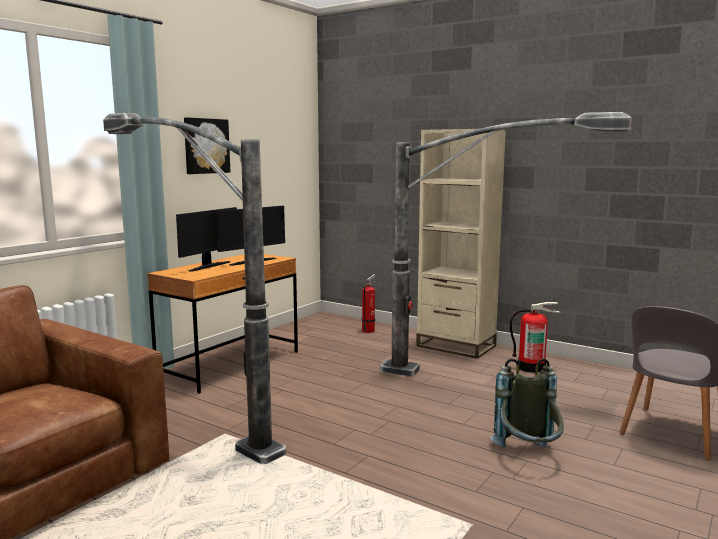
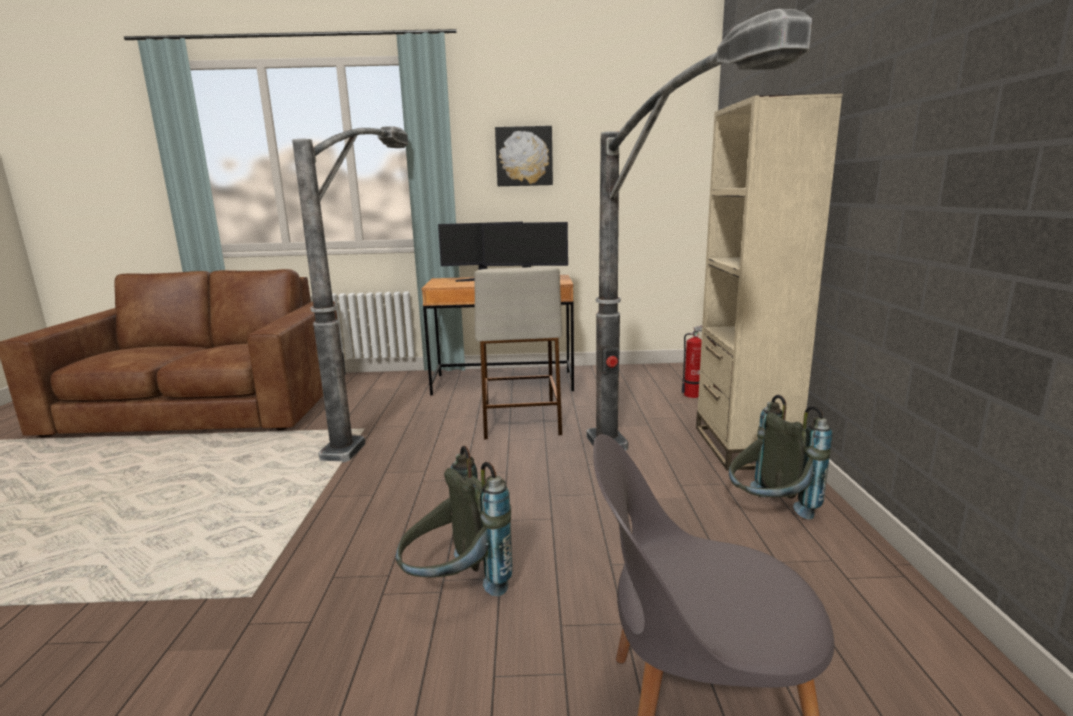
camera: 55 degrees right, 5 degrees up
(314, 379) = (520, 418): none -> beige stool
(531, 367) = (768, 513): fire extinguisher -> grey backpack

